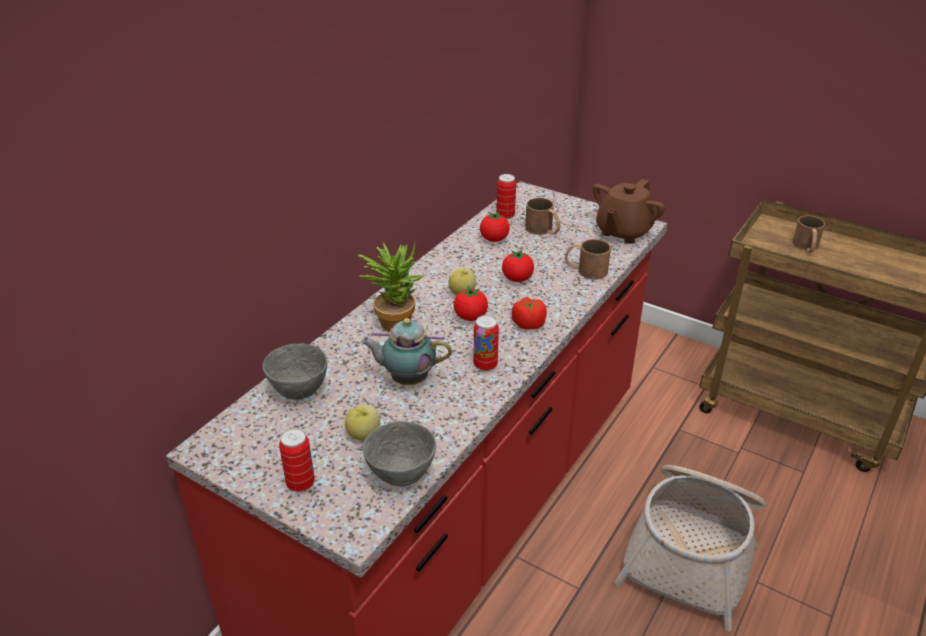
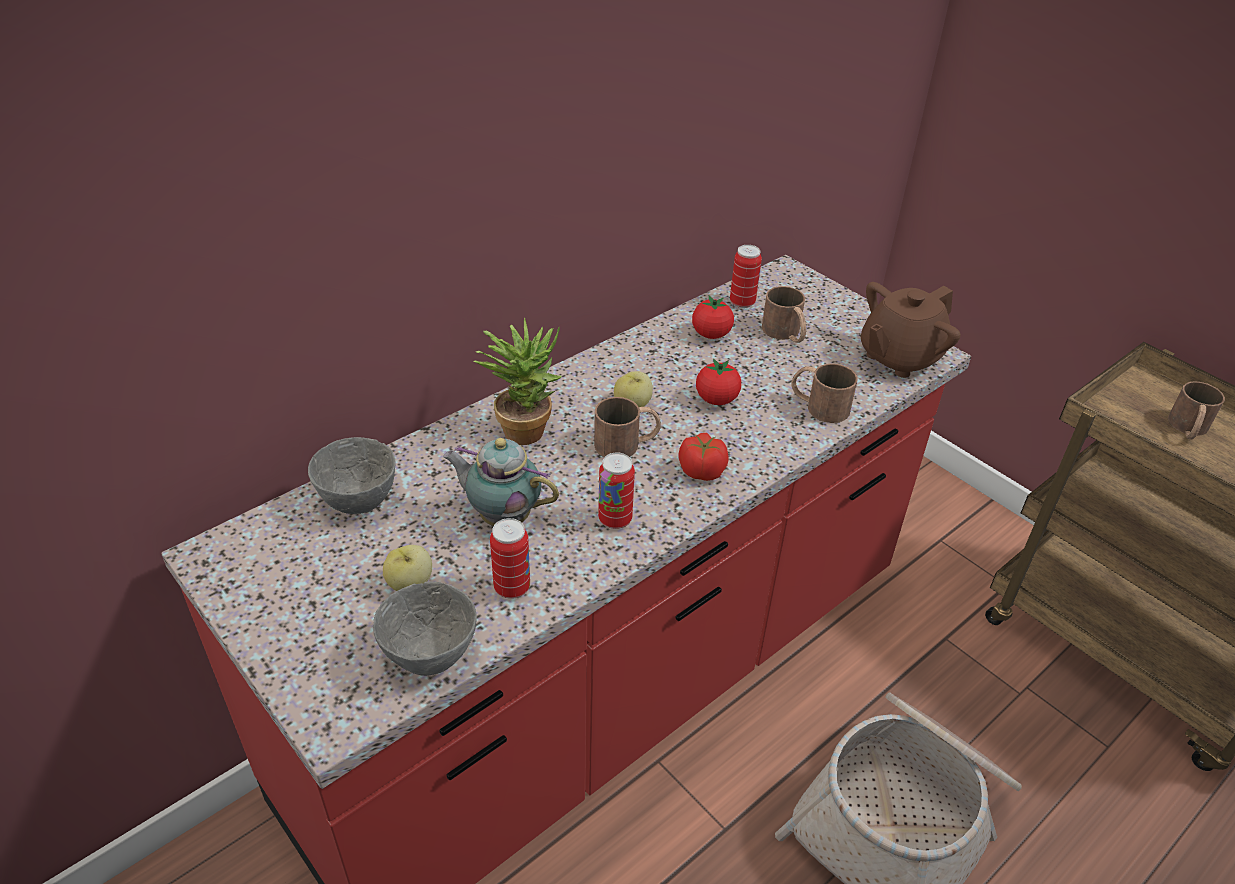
camera: 15 degrees right, 5 degrees up
(300, 483) = (299, 634): can -> can (512, 587)
(470, 317) = (627, 443): tomato -> brown mug

